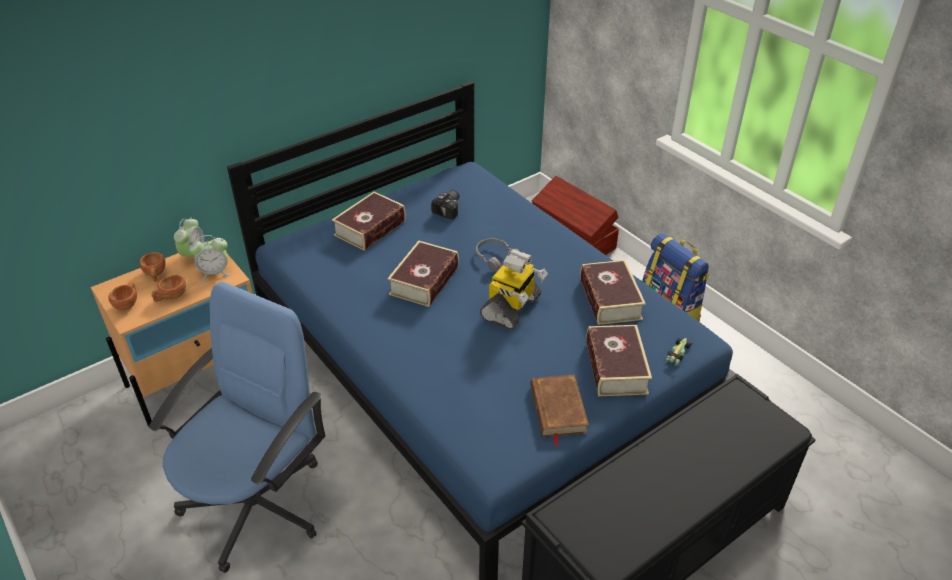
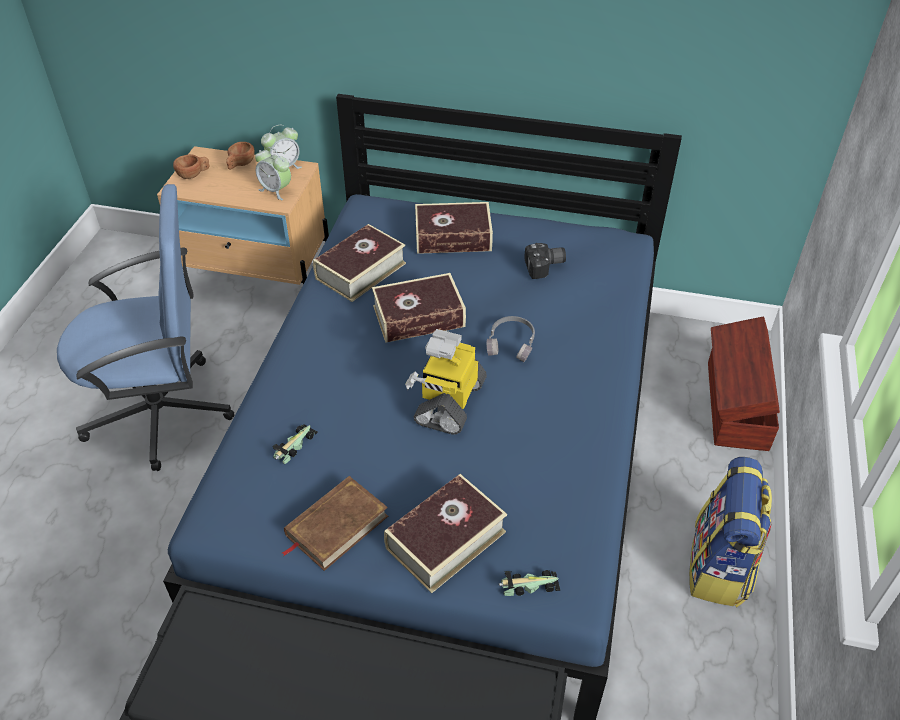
camera: 50 degrees right, 5 degrees up
(171, 297) = (222, 189): brown cup -> none
(471, 395) = (294, 446): none -> toy car
(512, 308) = (449, 402): toy robot -> toy robot turned 120 degrees clockwise
(610, 299) = (553, 472): book -> book (360, 271)

